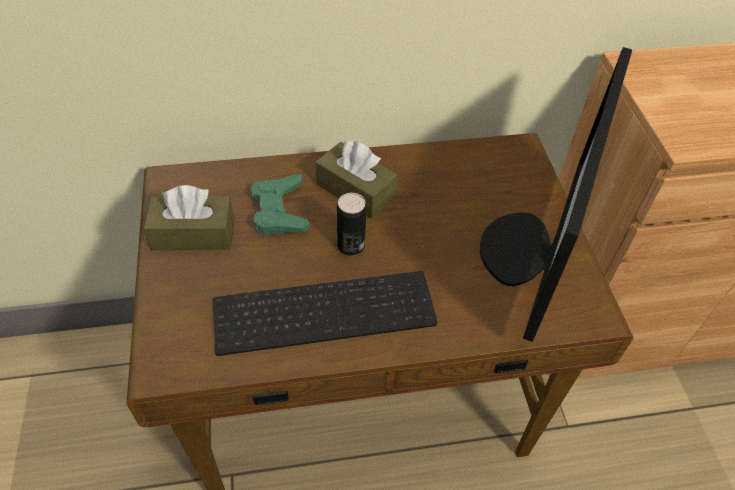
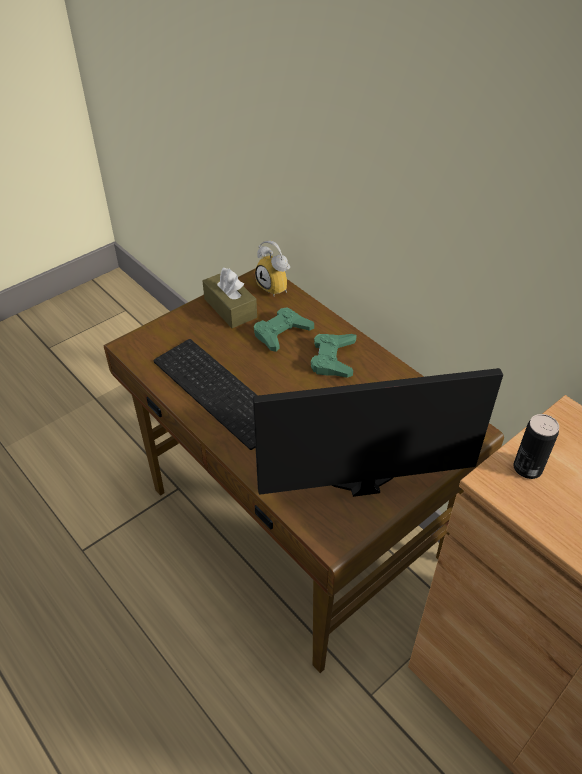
camera: 60 degrees right, 5 degrees down
(200, 177) = (277, 287): none -> alarm clock
(351, 245) = (282, 379): can -> can (527, 468)
(355, 190) = (333, 359): brown tissue box -> green game controller

